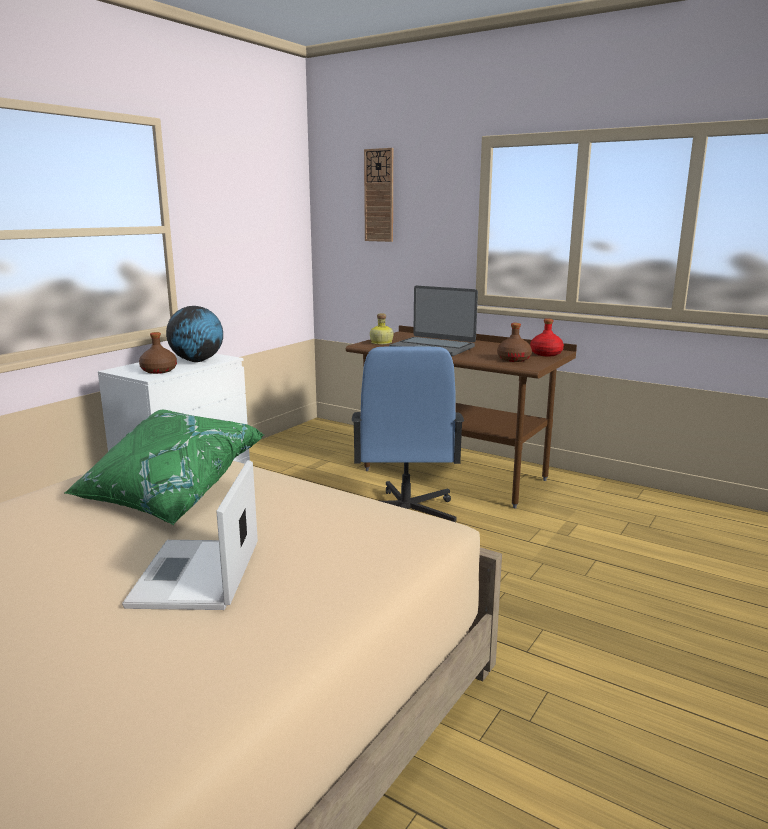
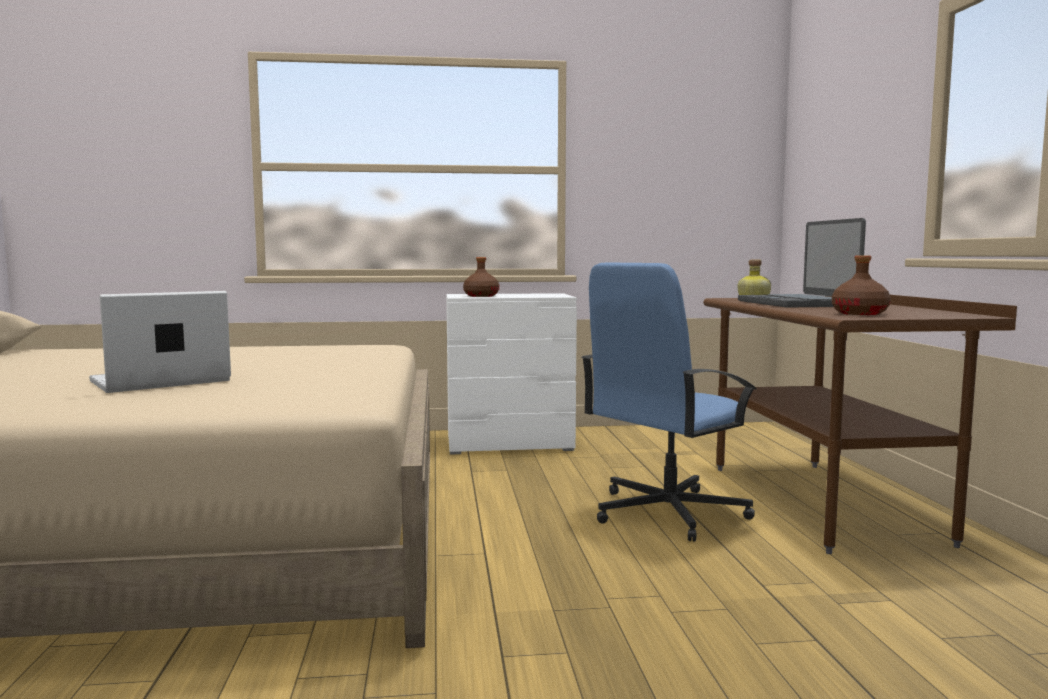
camera: 50 degrees right, 10 degrees down
(167, 495) = (295, 357): green pillow -> none
(197, 361) = (532, 295): globe -> none
(379, 195) = (839, 120): wall clock -> none
(546, 354) = (942, 315): red bottle -> none

